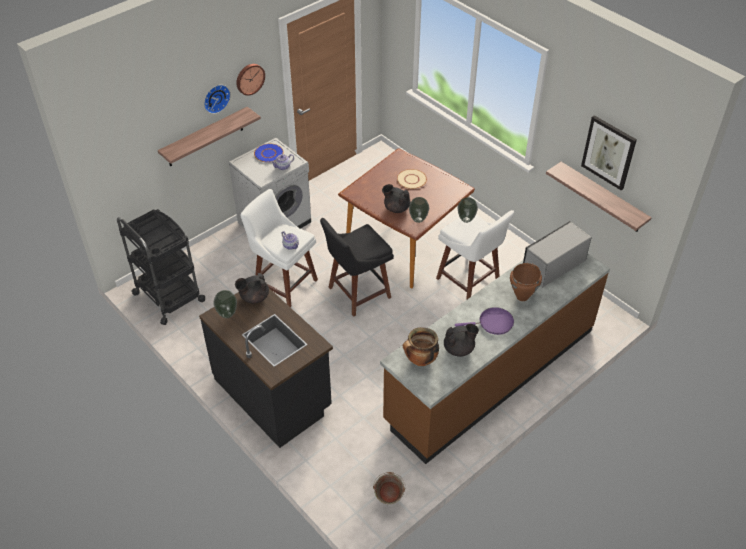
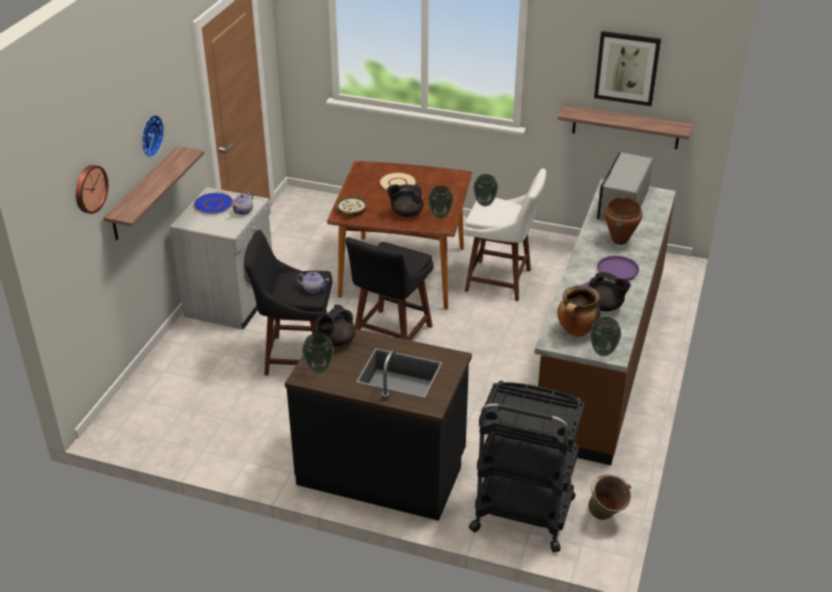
camera: 30 degrees left, 10 degrees down
(169, 297) = (161, 423): black cart -> black cart (523, 514)
(249, 78) = (176, 106): wall clock -> wall clock (89, 188)
(284, 282) = (295, 356): white stool -> black stool
(362, 190) = (352, 209): none -> bowl
(423, 385) = (602, 352): none -> vase
(459, 349) = (605, 307): black teapot -> black teapot turned 75 degrees clockwise

